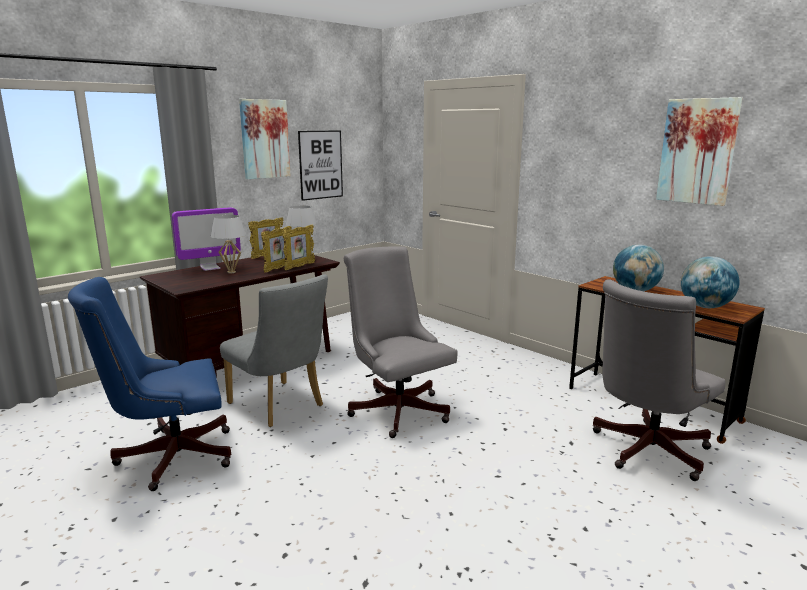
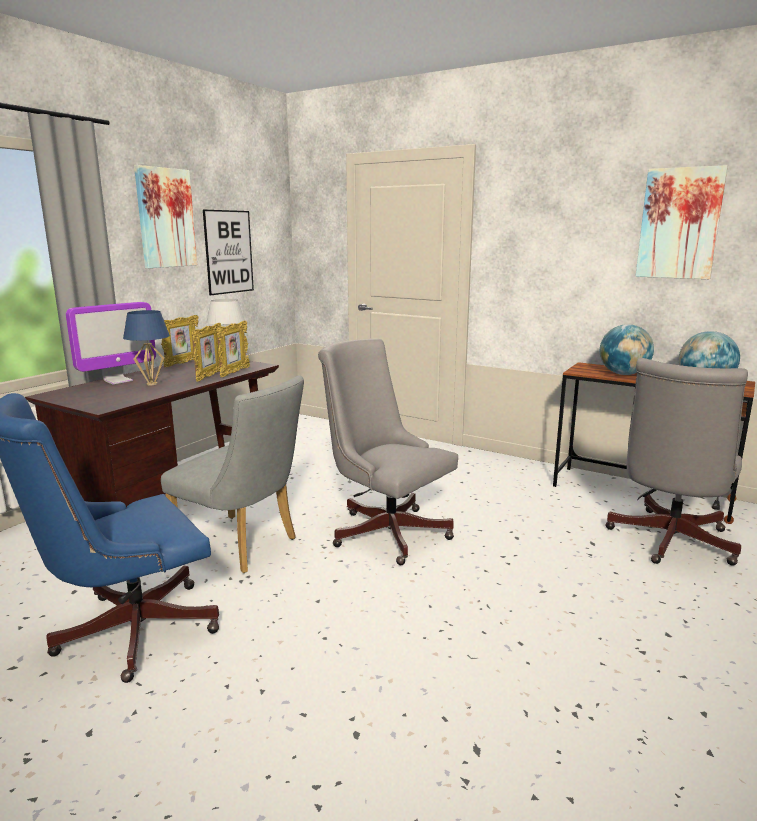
camera: 15 degrees left, 0 degrees up
(231, 272) = (151, 384): white table lamp -> blue table lamp

